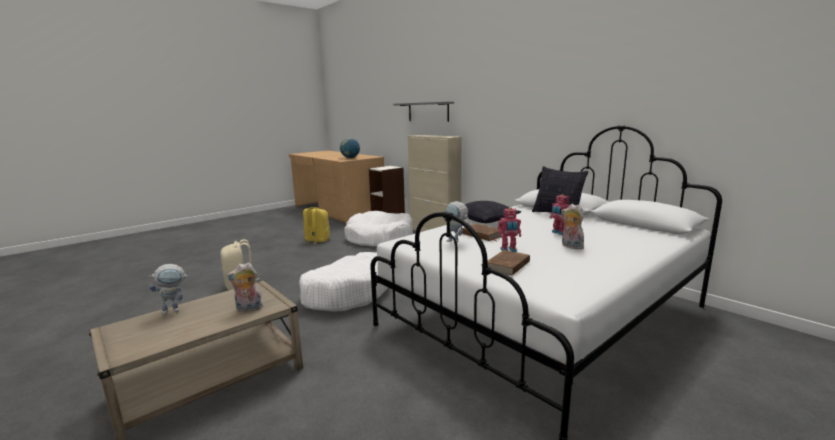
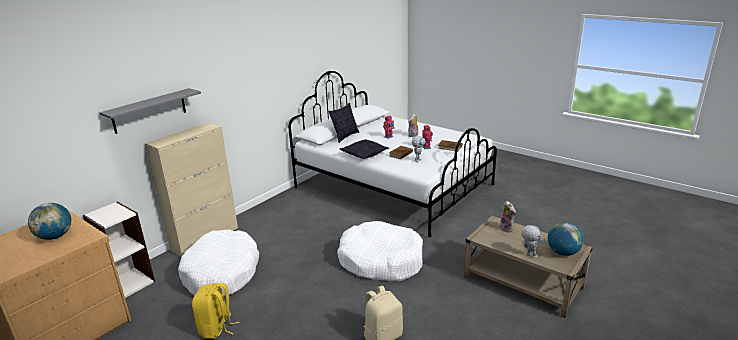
camera: 100 degrees left, 10 degrees up
(136, 337) = (563, 252): none -> globe

